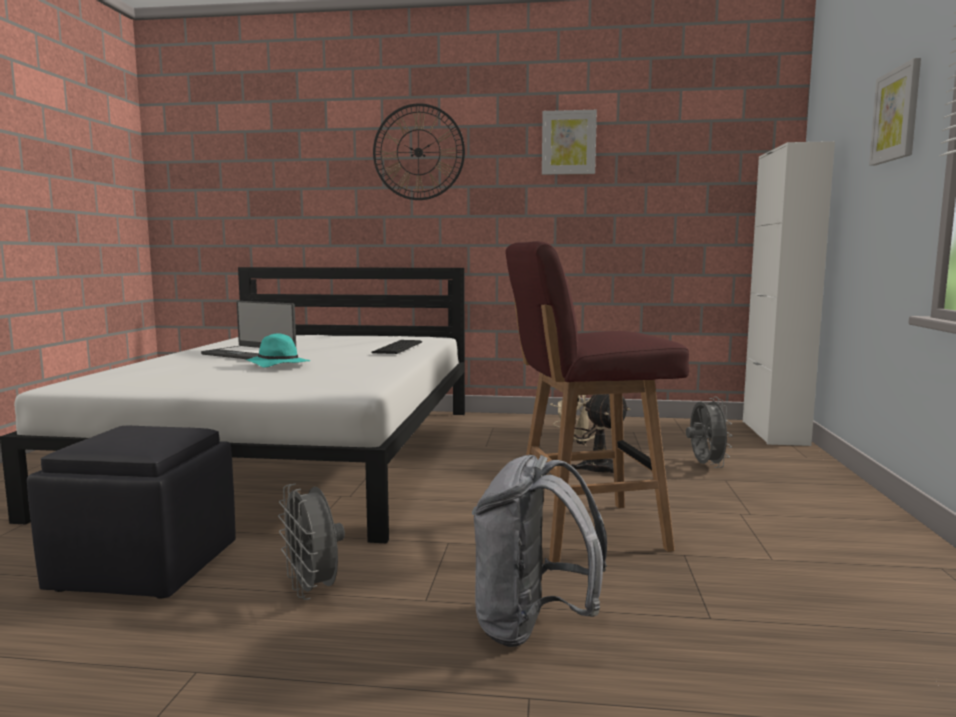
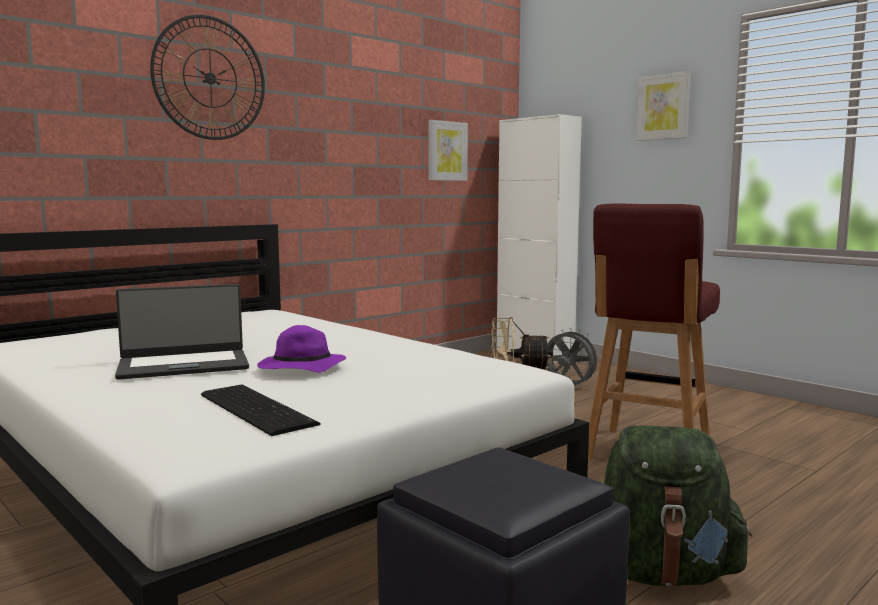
camera: 50 degrees left, 0 degrees up
(277, 365) = (300, 368): turquoise hat -> purple hat
(313, 590) = (661, 573): grey fan -> green backpack
(400, 347) = (313, 325): keyboard -> keyboard (258, 408)
(533, 627) = (796, 517): grey backpack -> none
(568, 142) = (363, 88): picture -> picture (447, 151)

